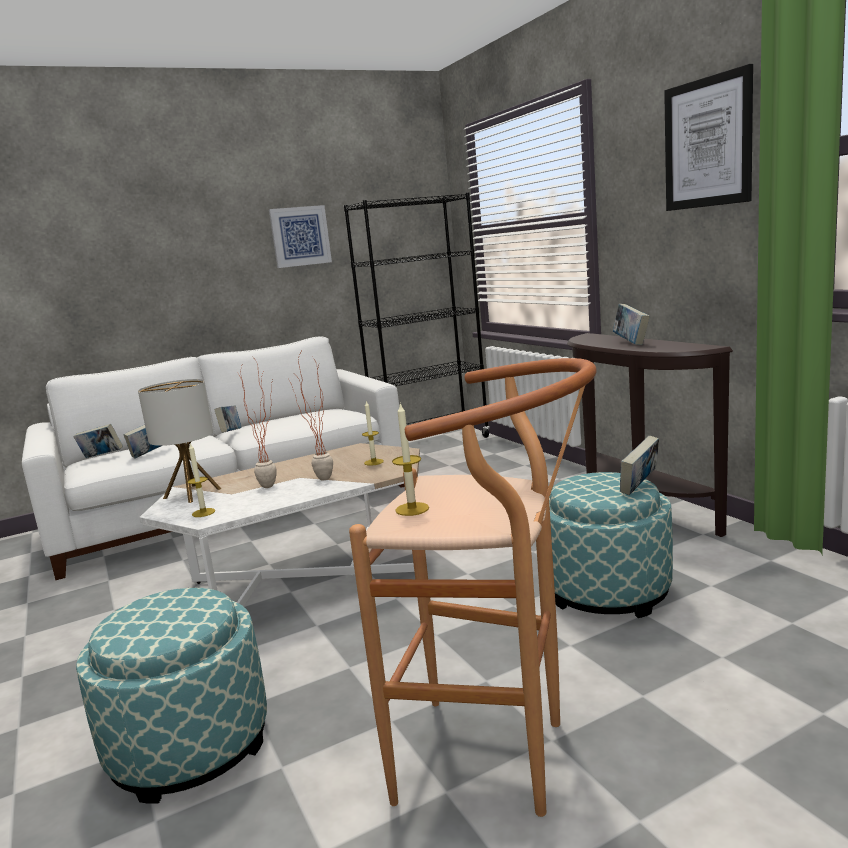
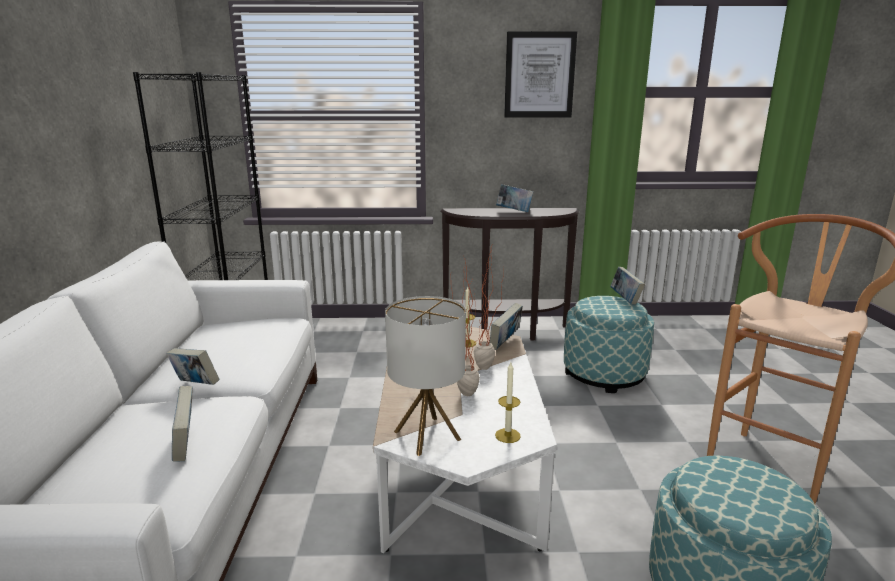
camera: 65 degrees left, 5 degrees up
(101, 457) = (93, 493): book -> book (505, 343)
(300, 236) = (94, 108): picture -> none
(412, 509) = (790, 323): candle -> none

